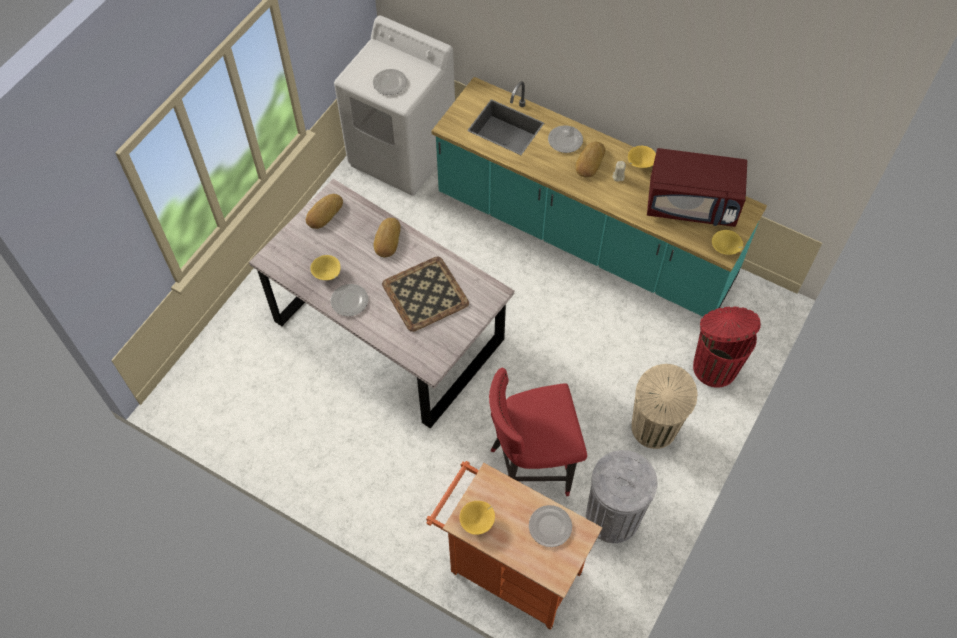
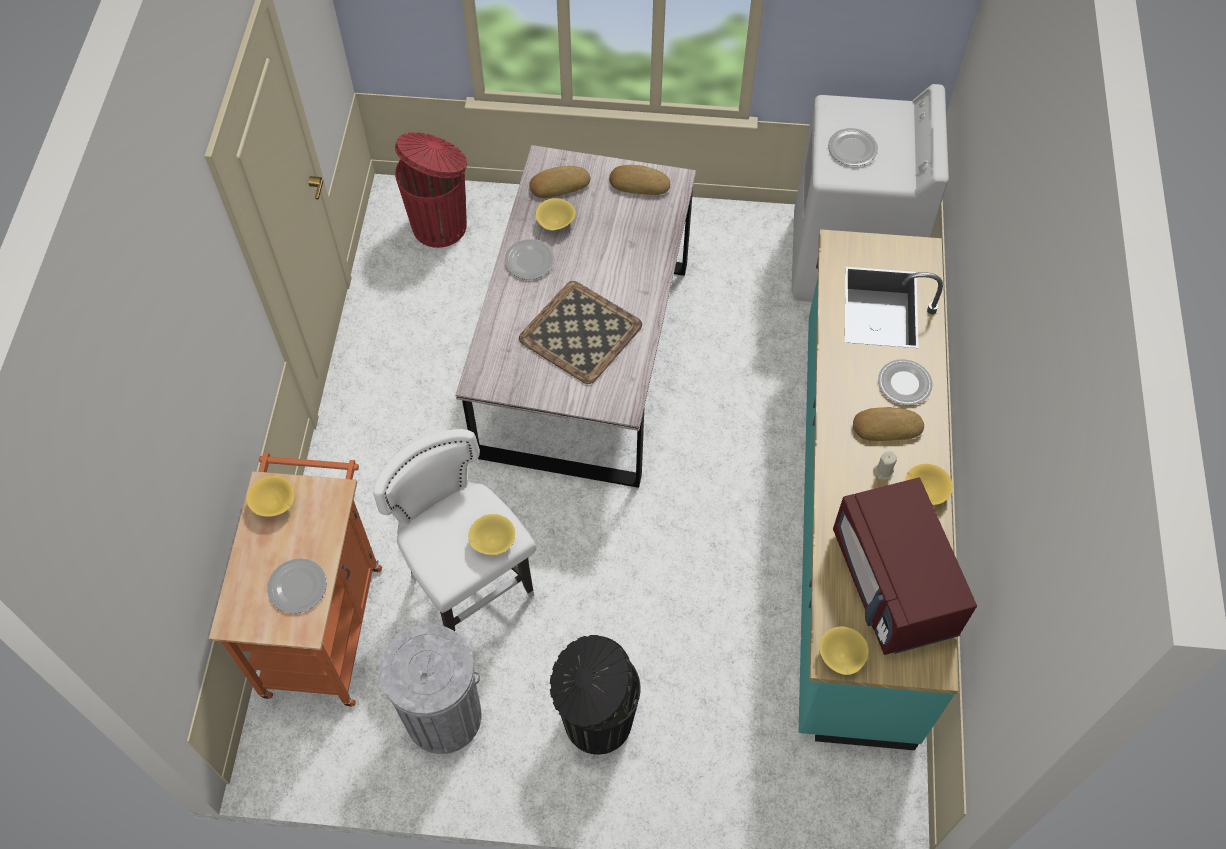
camera: 65 degrees right, 0 degrees up
(386, 240) = (637, 260): bread -> bread (558, 184)
(531, 467) = (470, 591): red stool -> white stool
(557, 405) = (492, 542): none -> yellow bowl
(653, 429) = (595, 722): beige trash can -> black trash can
(714, 366) = (736, 769): red trash can -> red trash can (441, 224)

